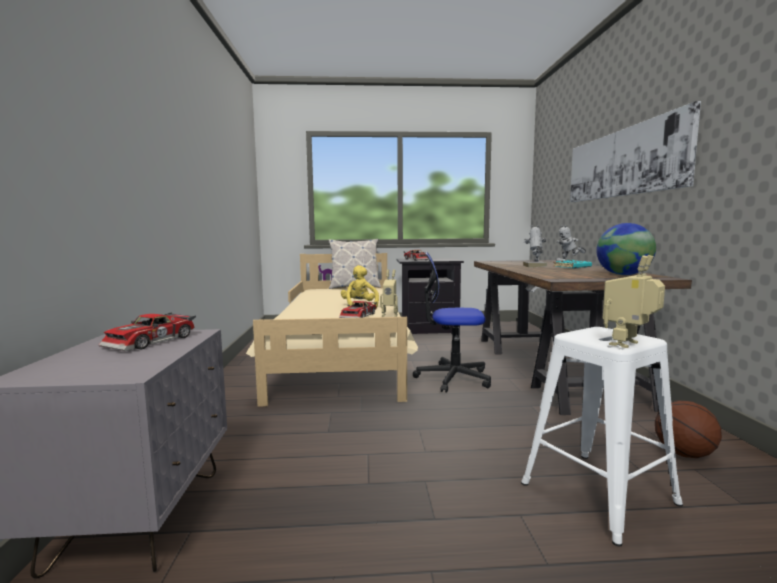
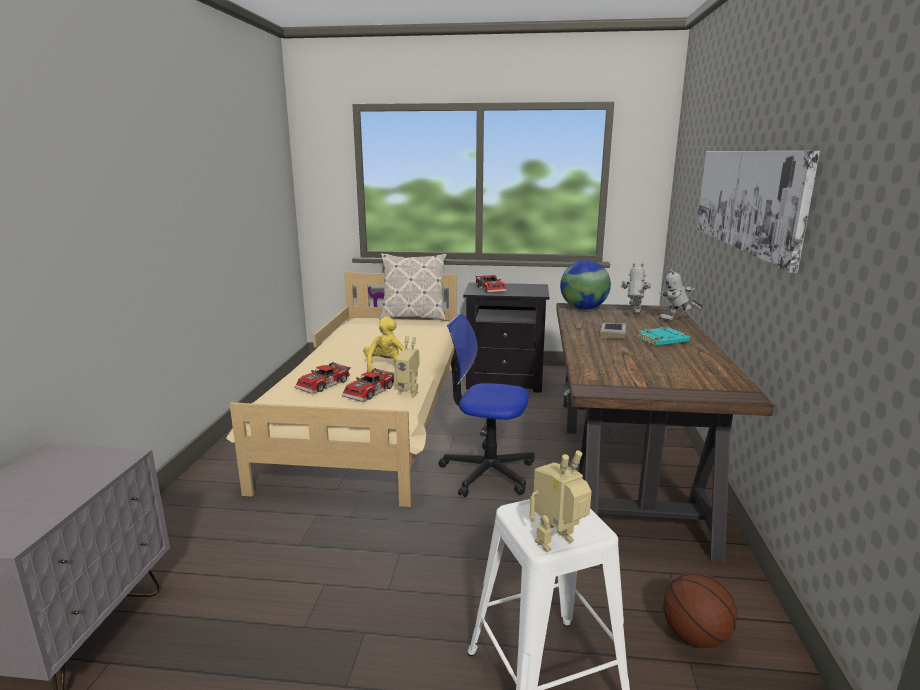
camera: 10 degrees right, 10 degrees up
(152, 341) = (69, 472): toy car -> toy car (324, 384)
(623, 275) = (697, 378): globe -> globe (583, 308)

